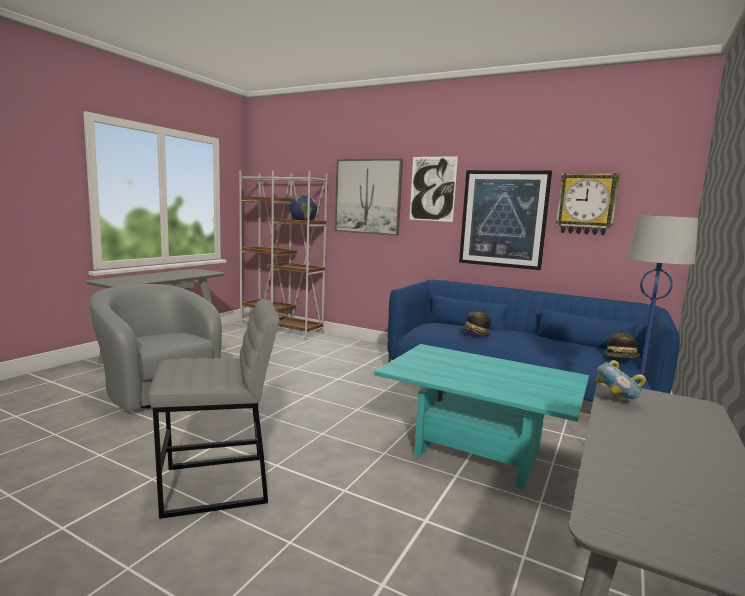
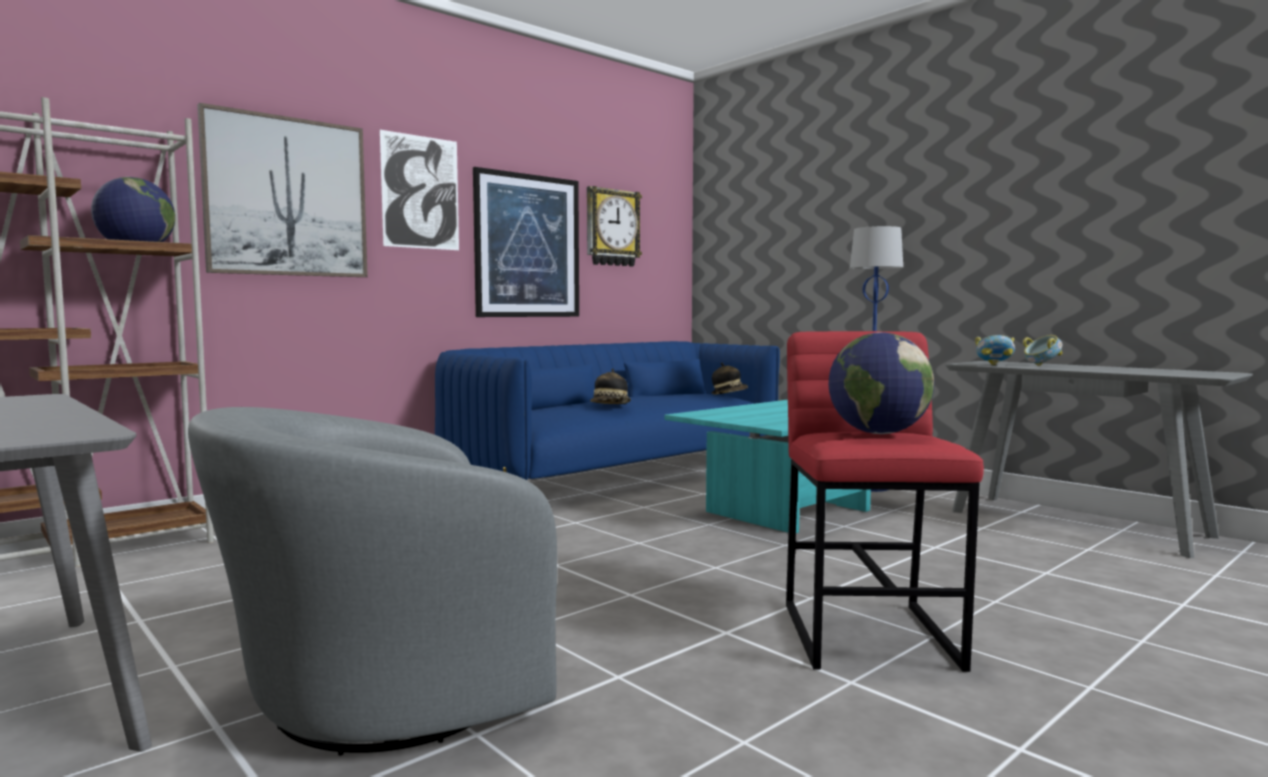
camera: 70 degrees left, 5 degrees down
(202, 365) = (878, 433): none -> globe
(219, 484) = (867, 633): grey stool -> red stool
(657, 425) = (1041, 366): none -> bowl

